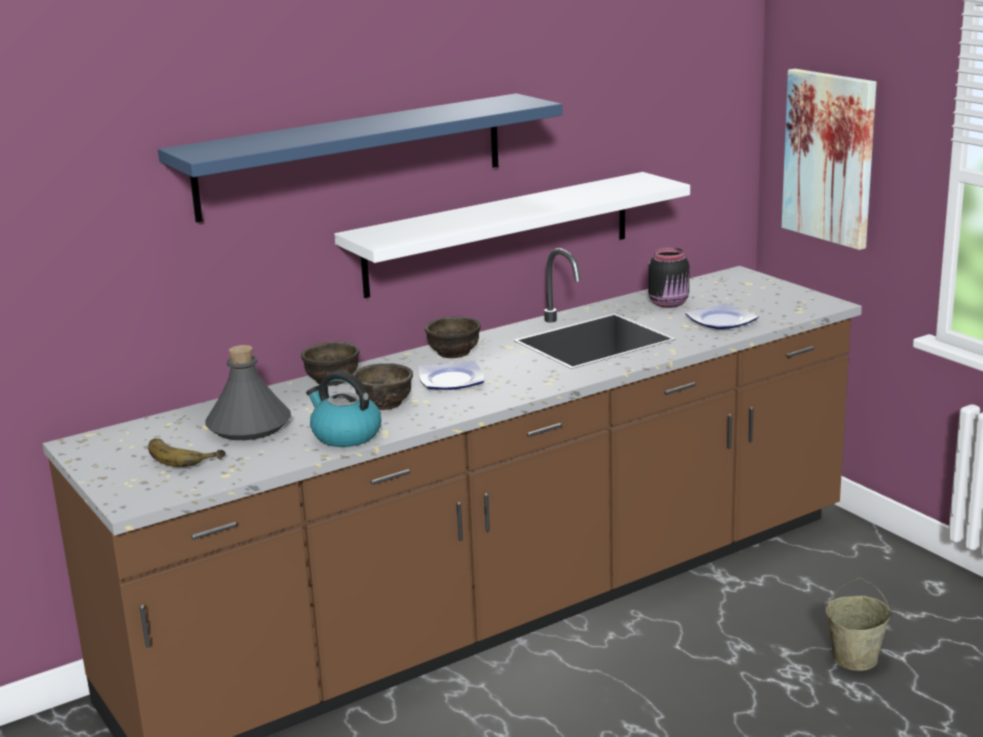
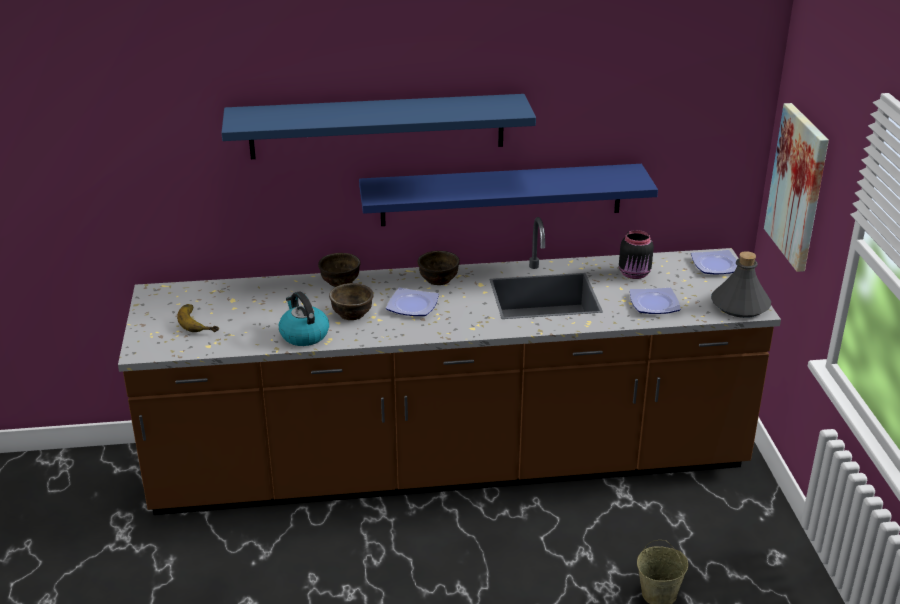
camera: 25 degrees right, 10 degrees up
(248, 426) = (256, 308): grey bottle -> grey bottle (739, 305)
(499, 233) = (501, 194): white shelf -> blue shelf
(743, 280) = (716, 265): none -> plate

